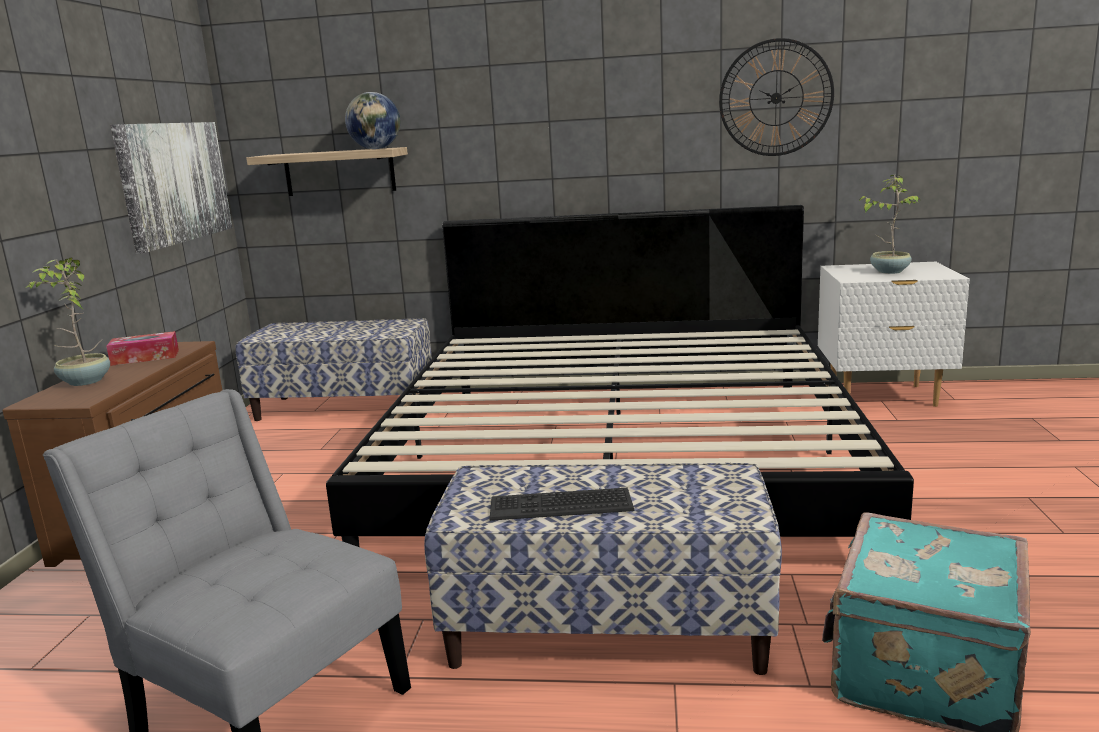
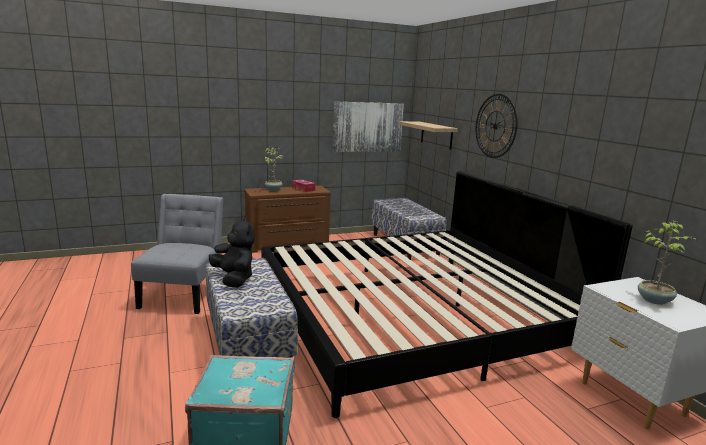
camera: 60 degrees right, 0 degrees up
(376, 149) = (438, 126): globe -> none
(561, 505) = (234, 279): keyboard -> black plush toy
(776, 98) = (633, 137): wall clock -> wall clock (495, 126)

